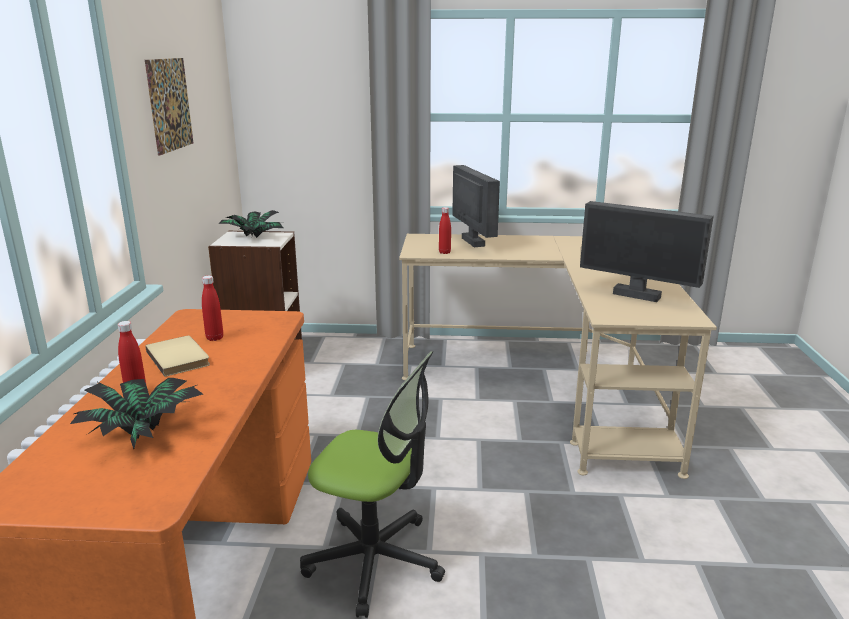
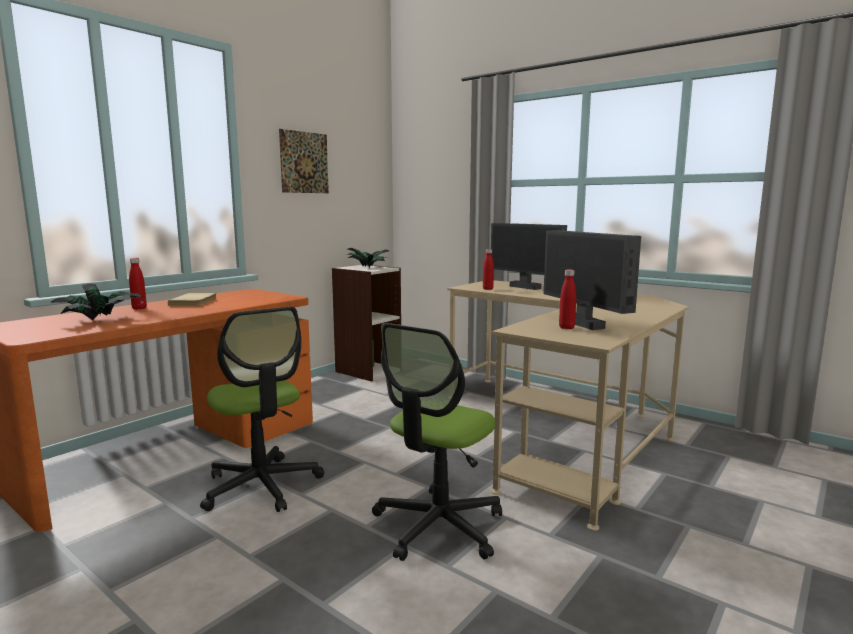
camera: 35 degrees right, 10 degrees down
(214, 338) = (232, 298): red bottle -> red bottle (566, 328)
(471, 242) = (526, 287): monitor -> monitor turned 120 degrees clockwise
(587, 526) = (438, 526): none -> office chair

